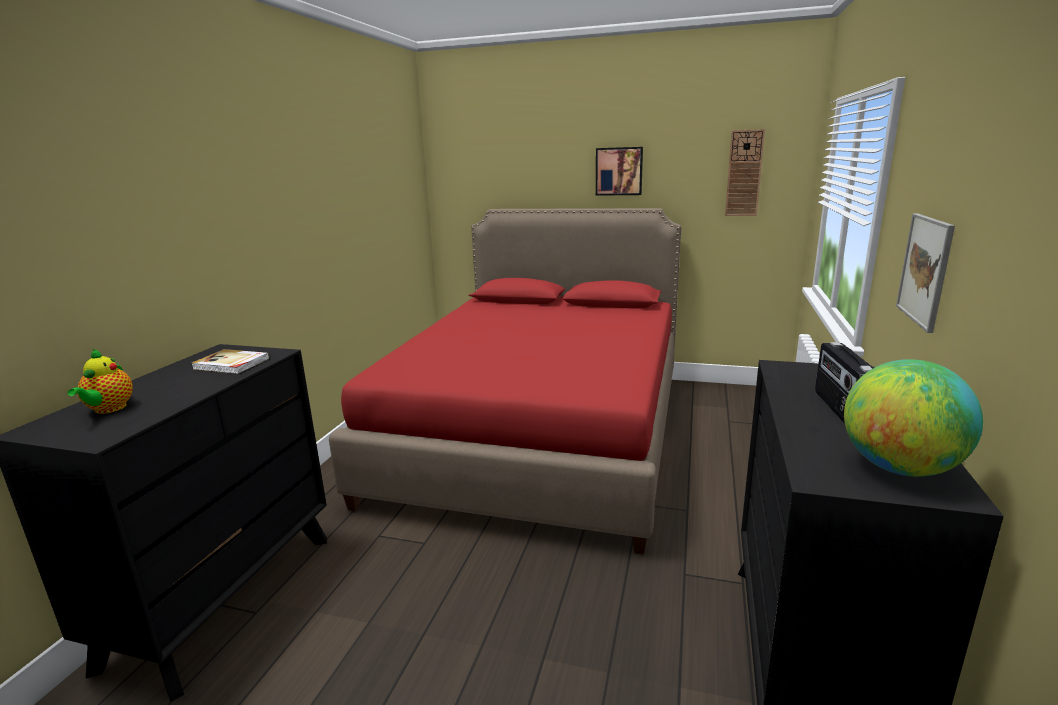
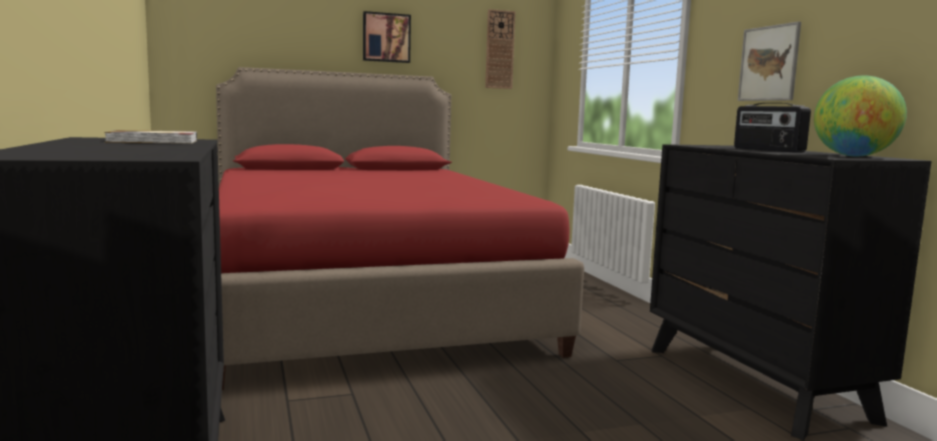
camera: 35 degrees left, 10 degrees down
(109, 409) = (84, 151): teapot -> none

